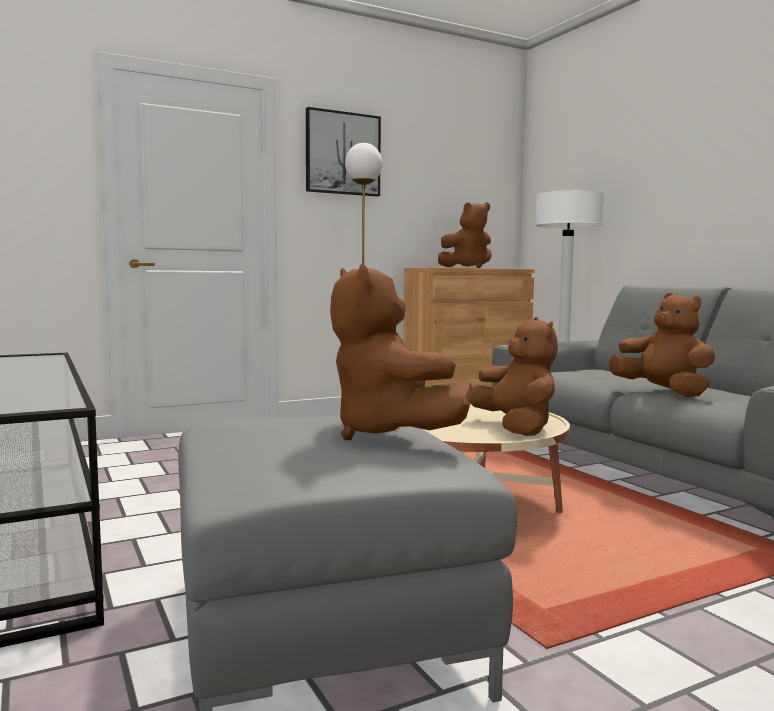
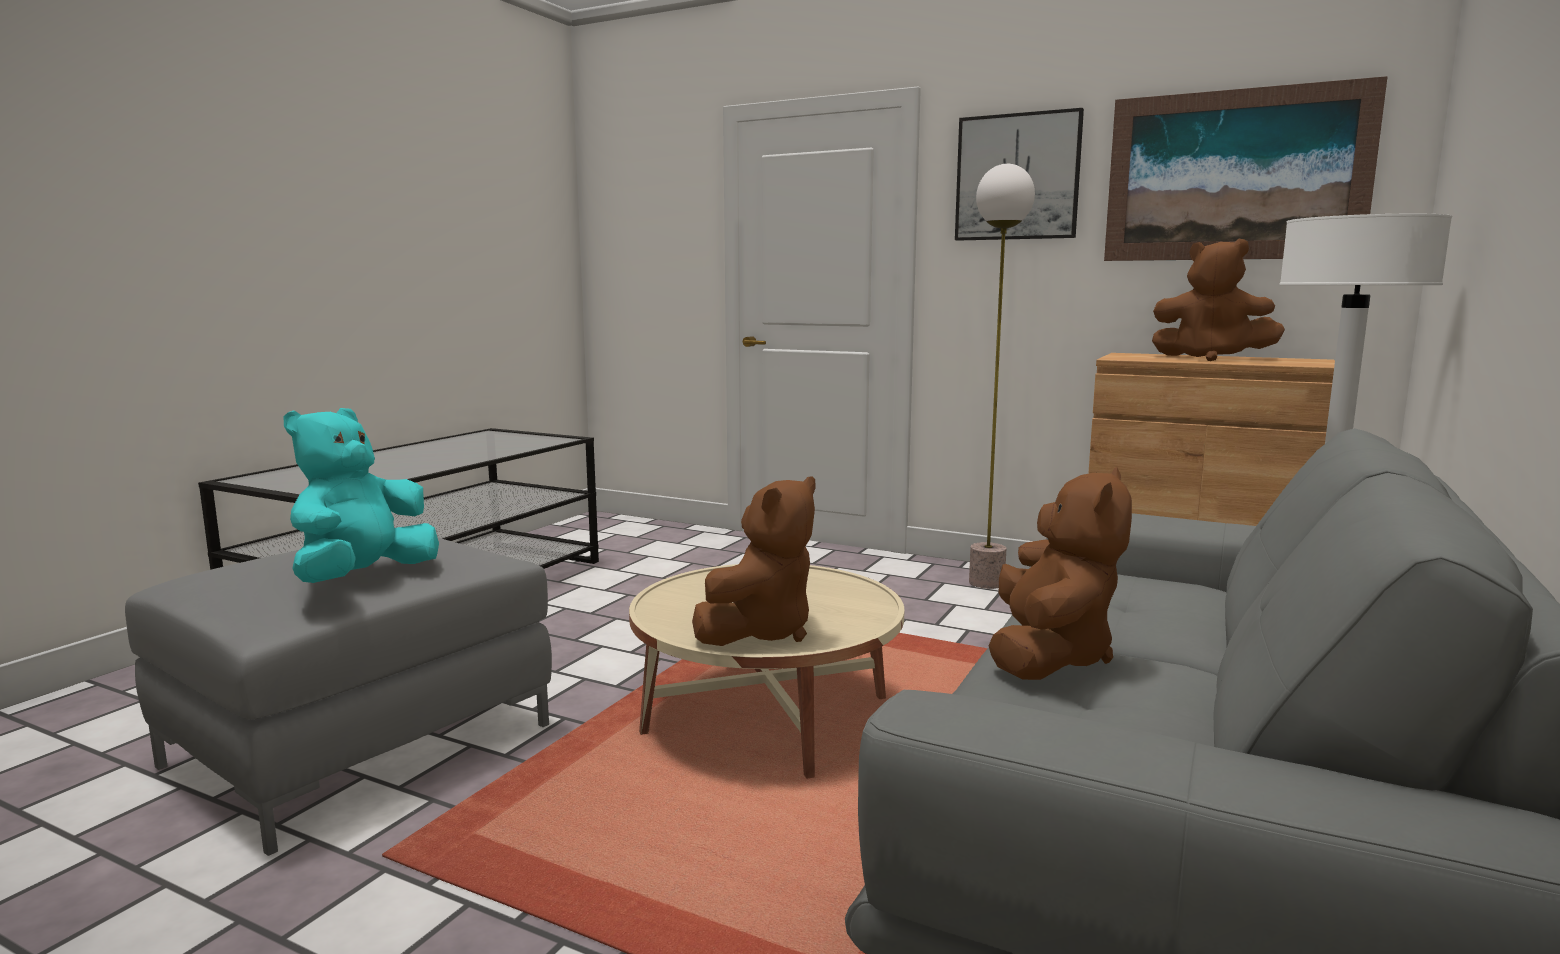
camera: 55 degrees right, 5 degrees up
(388, 434) = (363, 577): brown plush toy -> turquoise plush toy
(451, 170) = (1235, 176): none -> picture

